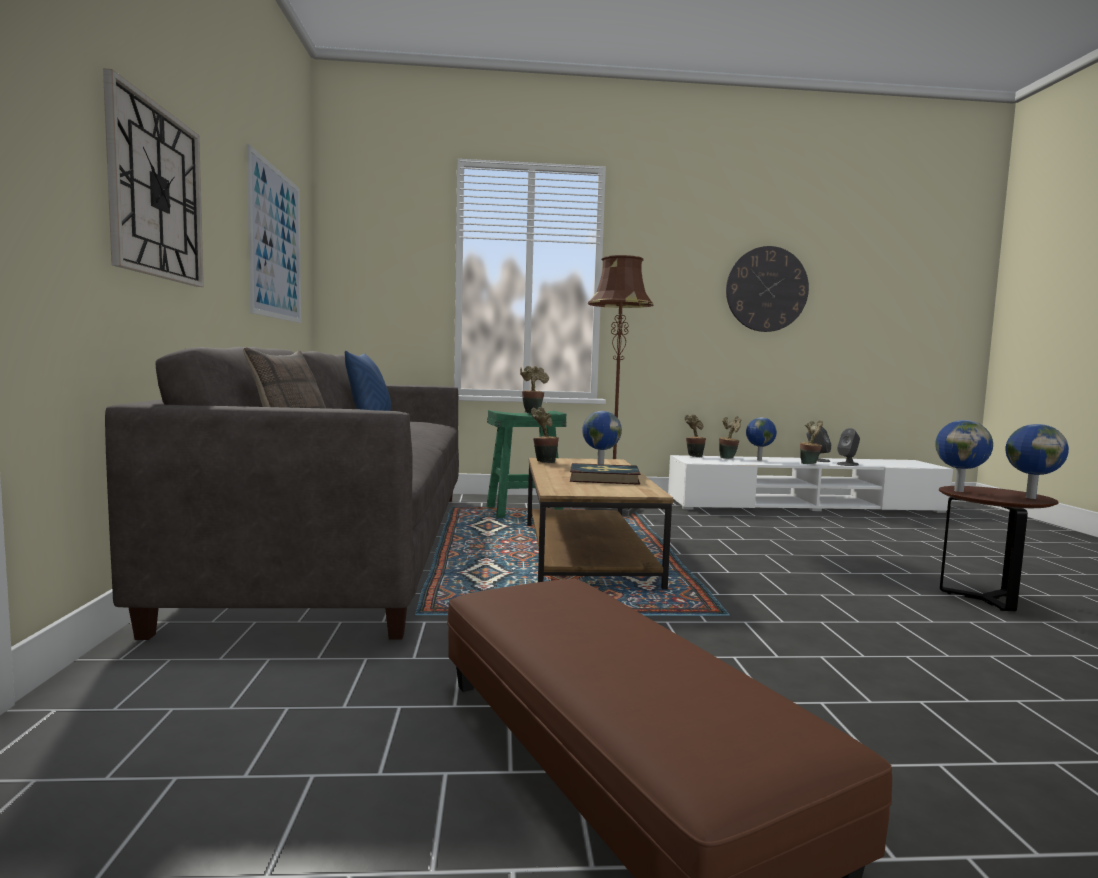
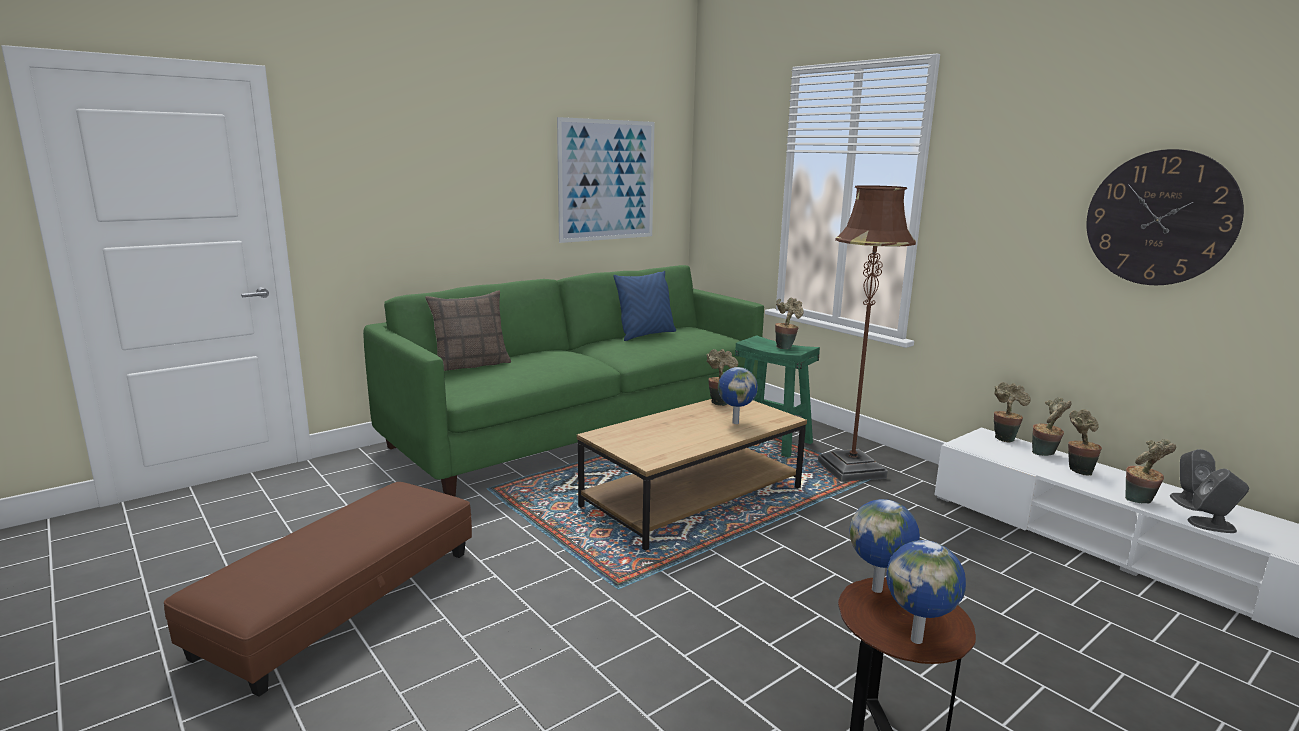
camera: 55 degrees right, 10 degrees up
(156, 192) = (432, 190): wall clock -> none
(348, 545) = (582, 427): grey sofa -> green sofa
(604, 478) = (685, 434): book -> none
(758, 460) = (1078, 470): globe -> potted plant

